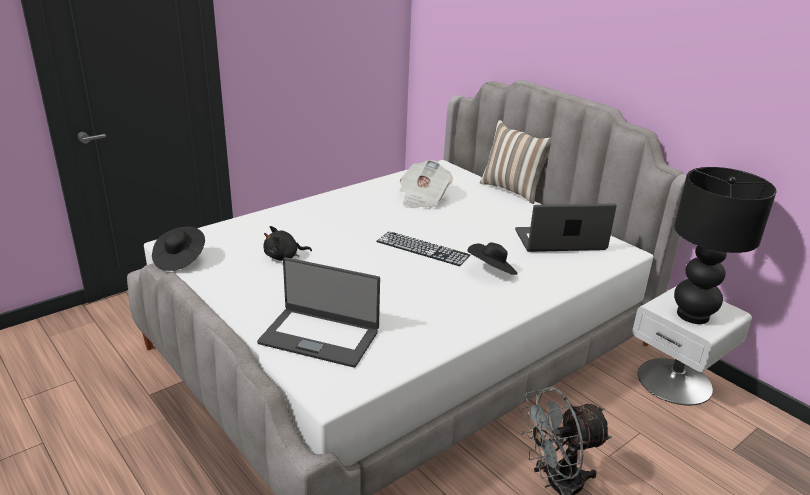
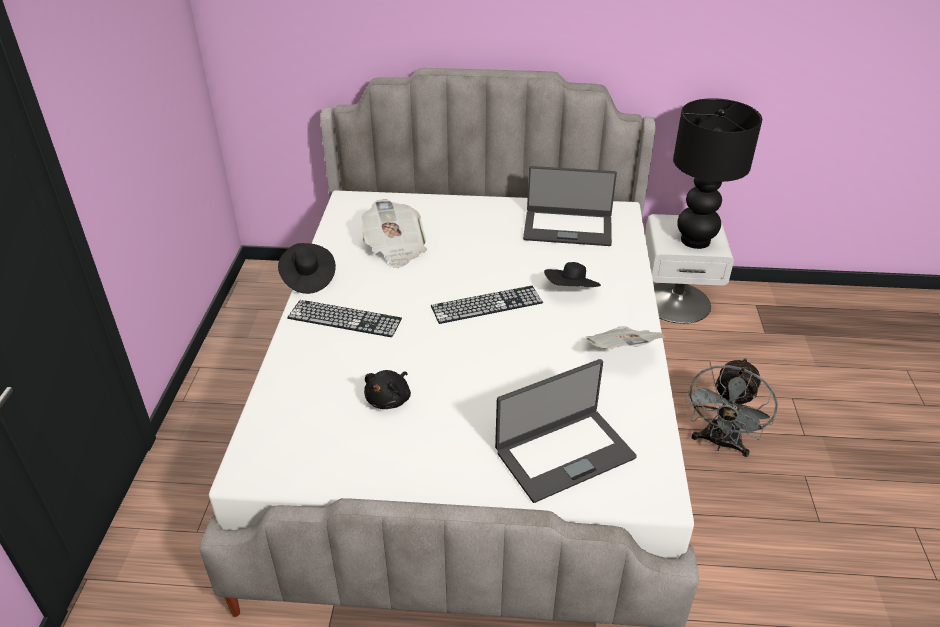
camera: 45 degrees left, 10 degrees up
(180, 259) = (296, 480): black hat -> black hat (308, 278)
(333, 213) = (344, 318): none -> keyboard
(459, 317) = (621, 352): none -> newspaper
(513, 190) = (451, 193): pillow -> none
(560, 241) = (567, 228): laptop -> laptop turned 120 degrees counterclockwise

